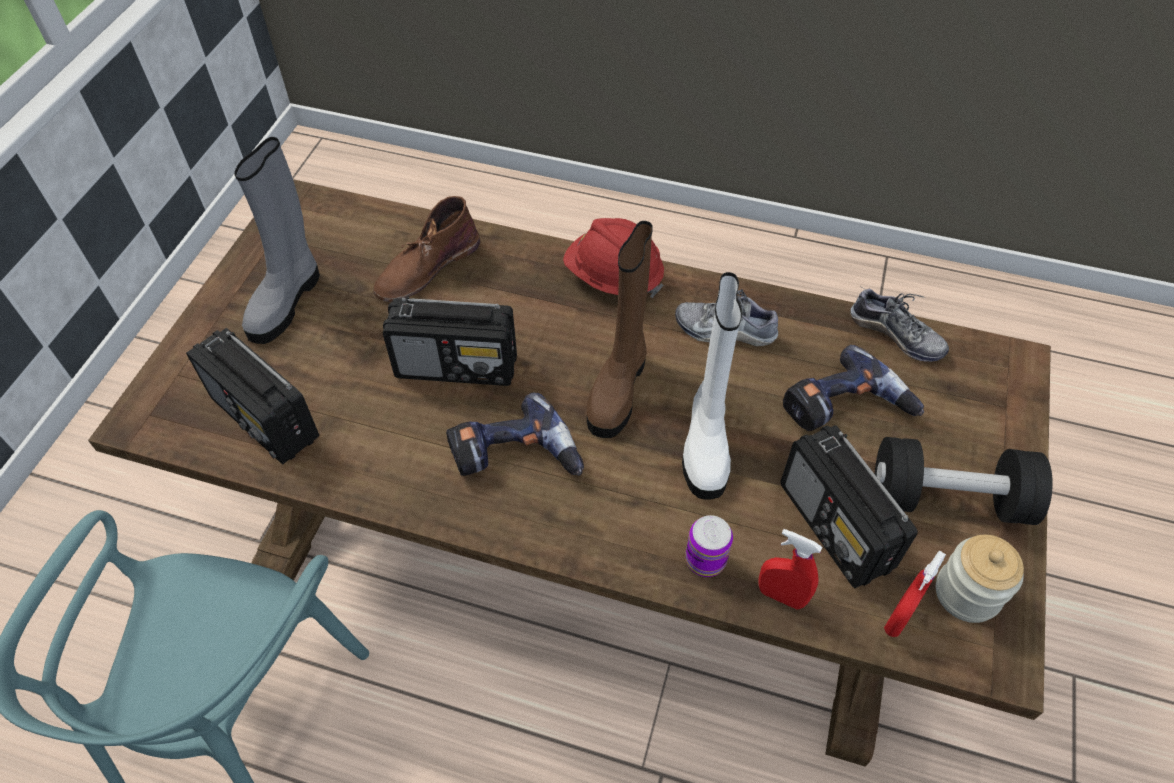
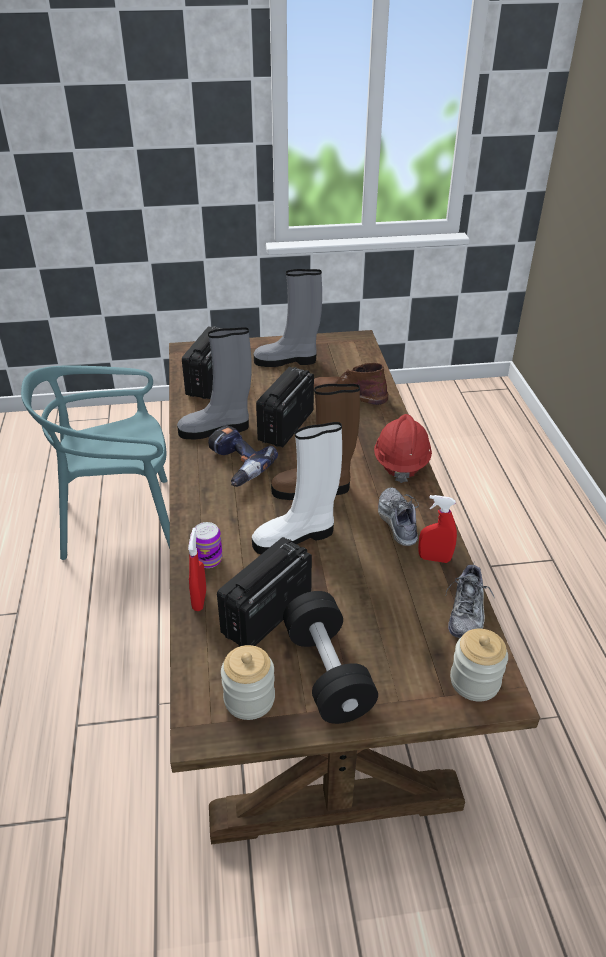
camera: 65 degrees right, 15 degrees down
(406, 453) = (216, 429): none -> grey boot
(457, 366) = (285, 426): radio -> radio turned 45 degrees clockwise
(846, 410) = (371, 599): power drill -> none
(898, 618) = (210, 663): red spray bottle -> red spray bottle (434, 558)
(994, 373) = (474, 681): none -> jar

